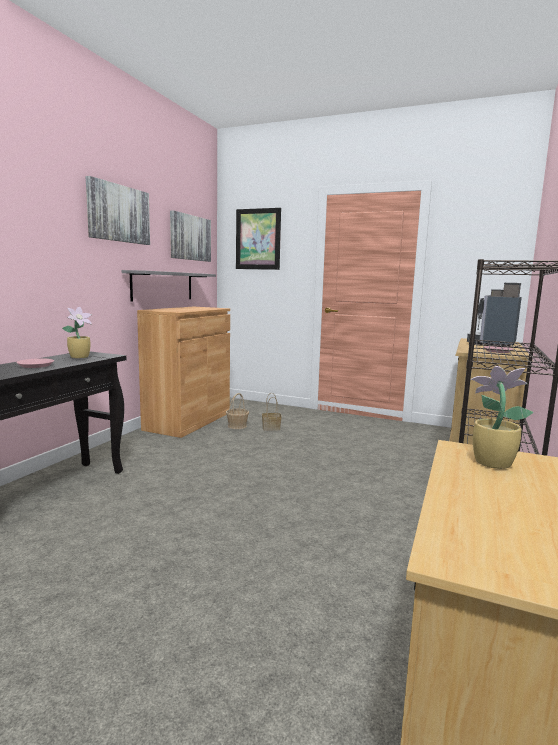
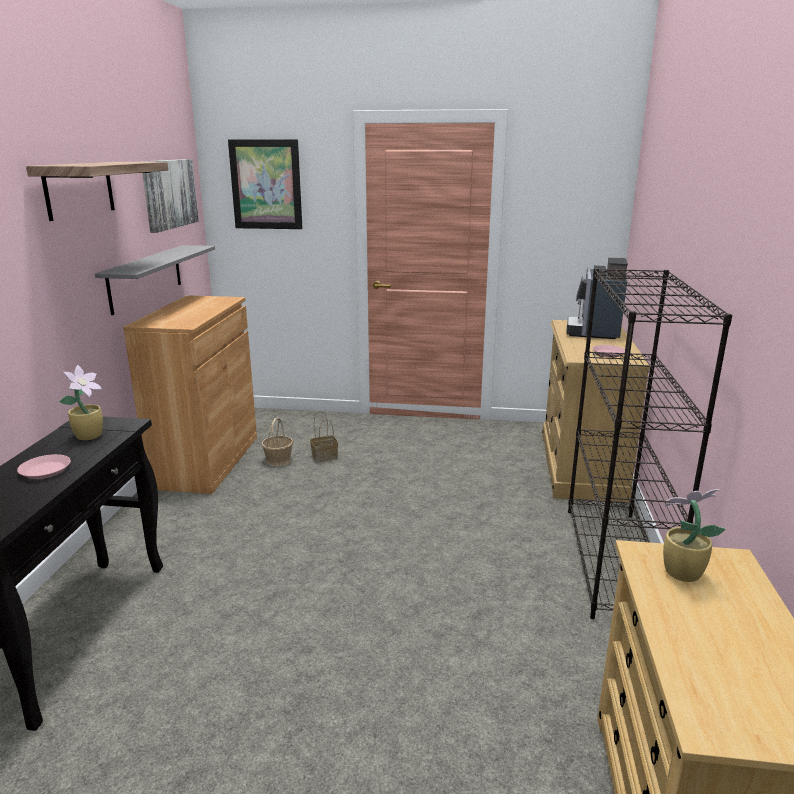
camera: 15 degrees left, 10 degrees up
(118, 213) = (79, 189): picture -> shelf

